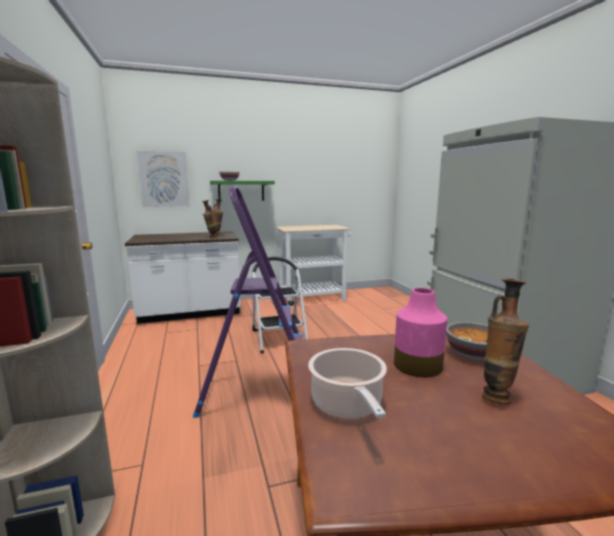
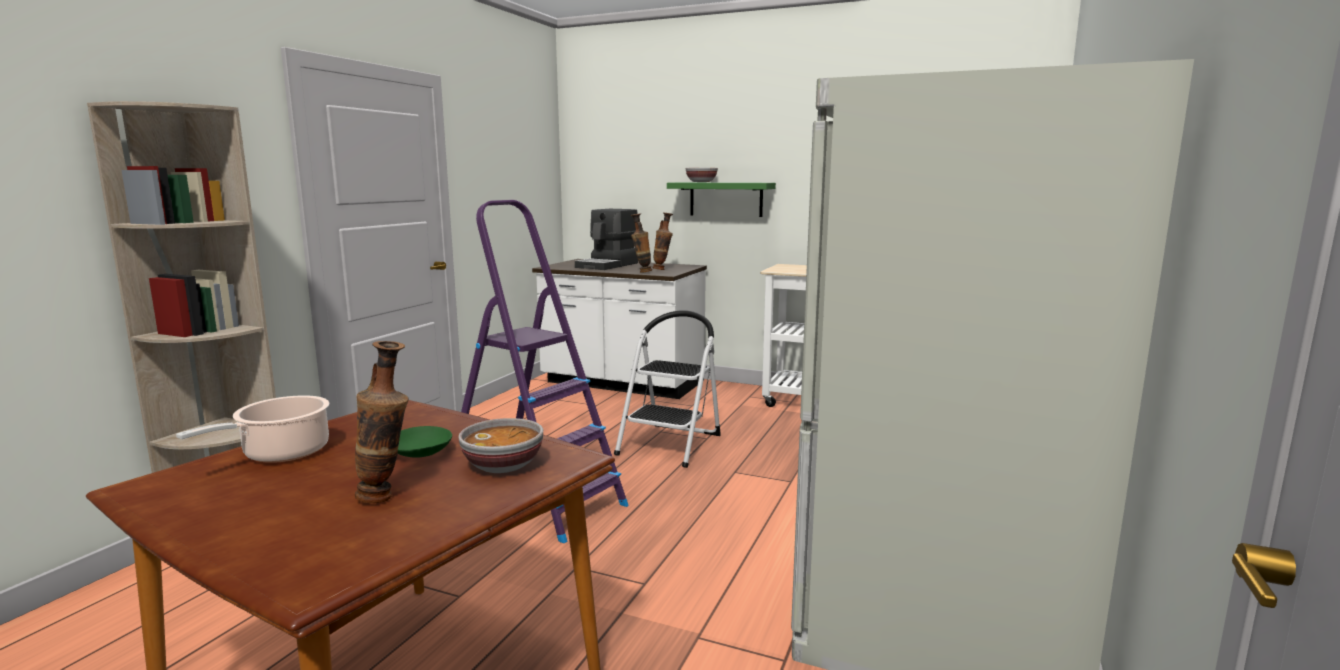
camera: 40 degrees right, 0 degrees up
(164, 179) = (618, 180): picture -> none
(174, 236) = (608, 265): none -> coffee machine
(418, 365) = (421, 452): pink vase -> green bowl

